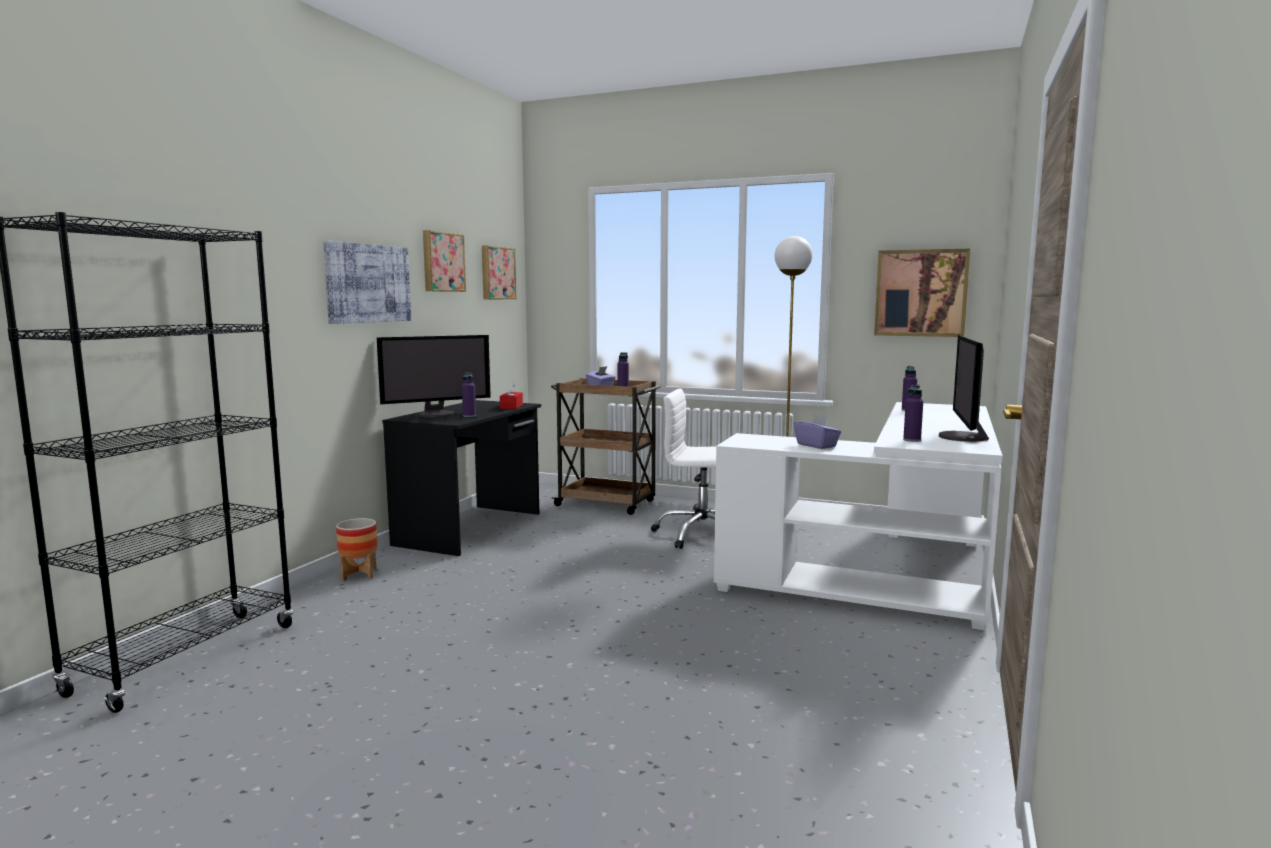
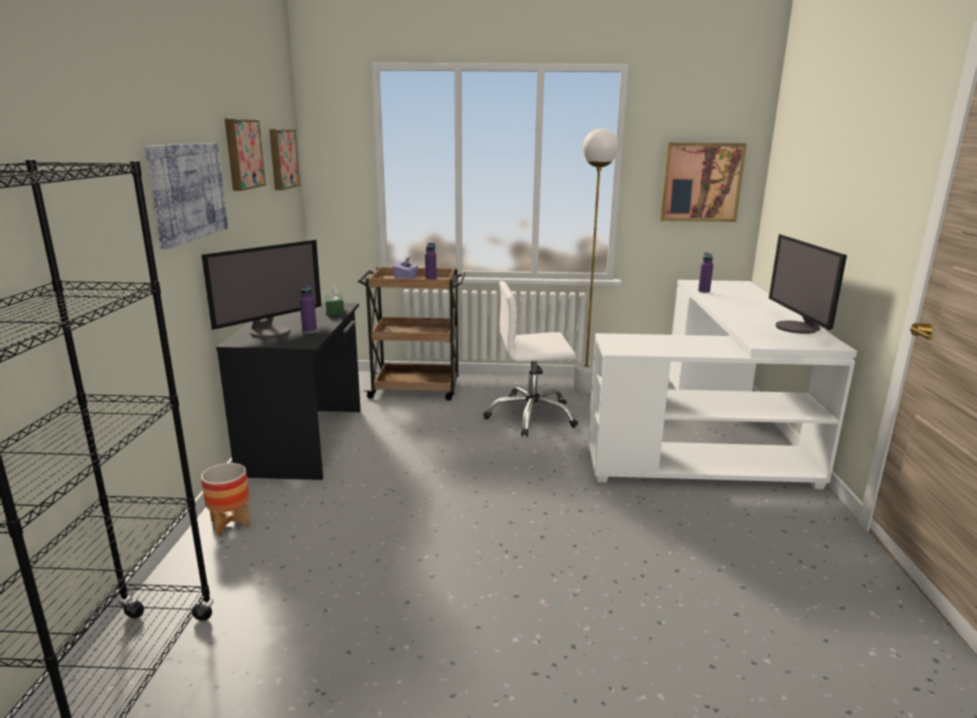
camera: 20 degrees left, 10 degrees up
(511, 406) = (334, 310): red tissue box -> green tissue box
(816, 445) = (685, 345): purple tissue box -> none
(912, 440) = (766, 336): purple bottle -> none

